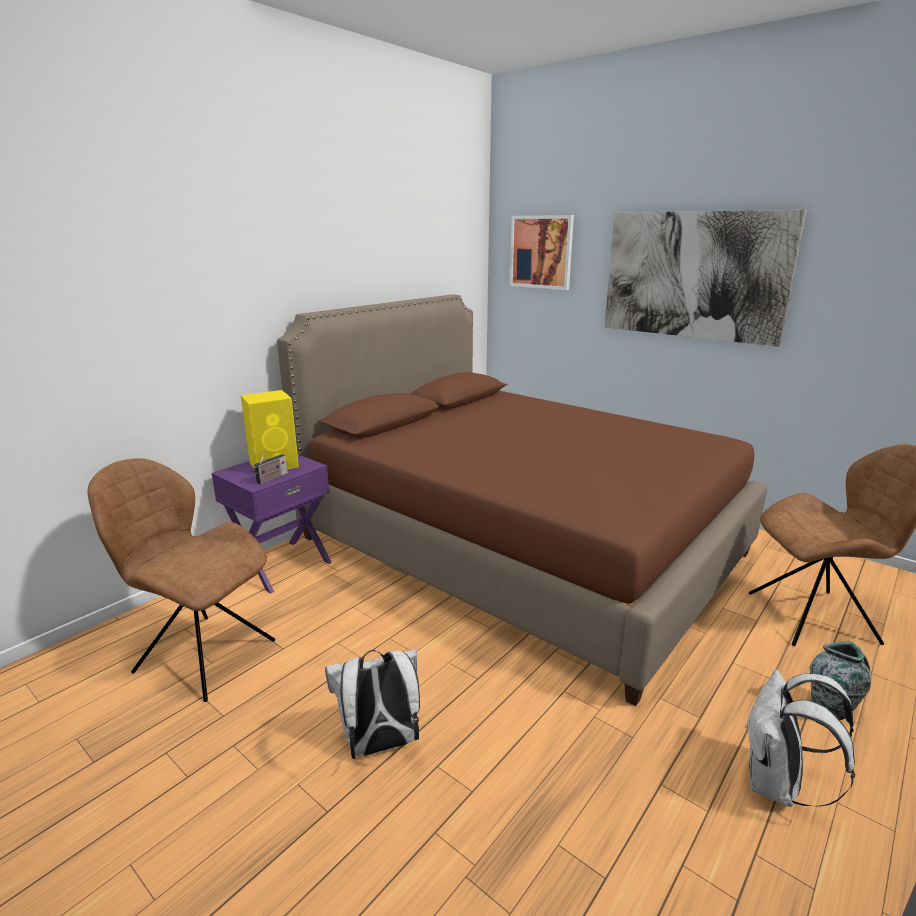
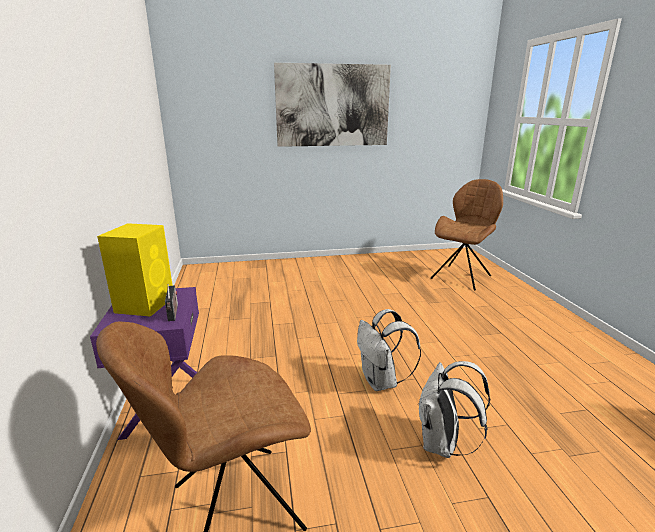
camera: 50 degrees left, 0 degrees up
(520, 546) = (308, 306): brown bed -> none
(541, 252) = (213, 93): picture -> none
(777, 785) = (553, 338): white backpack -> white backpack (381, 382)
(830, 708) = (517, 304): vase -> none

